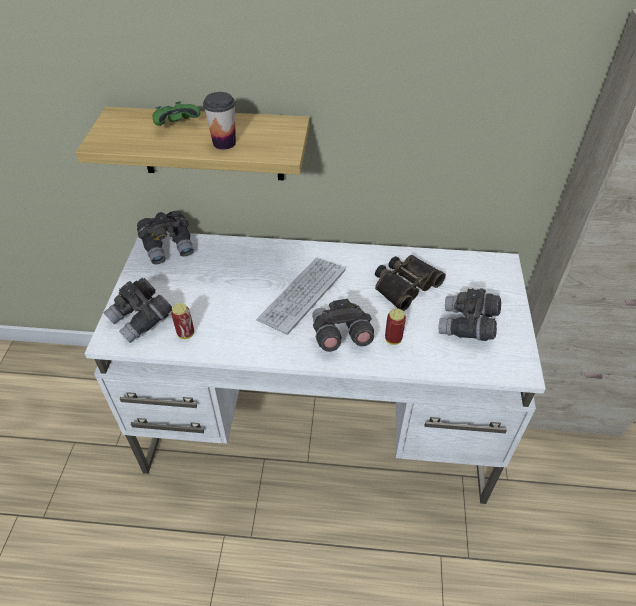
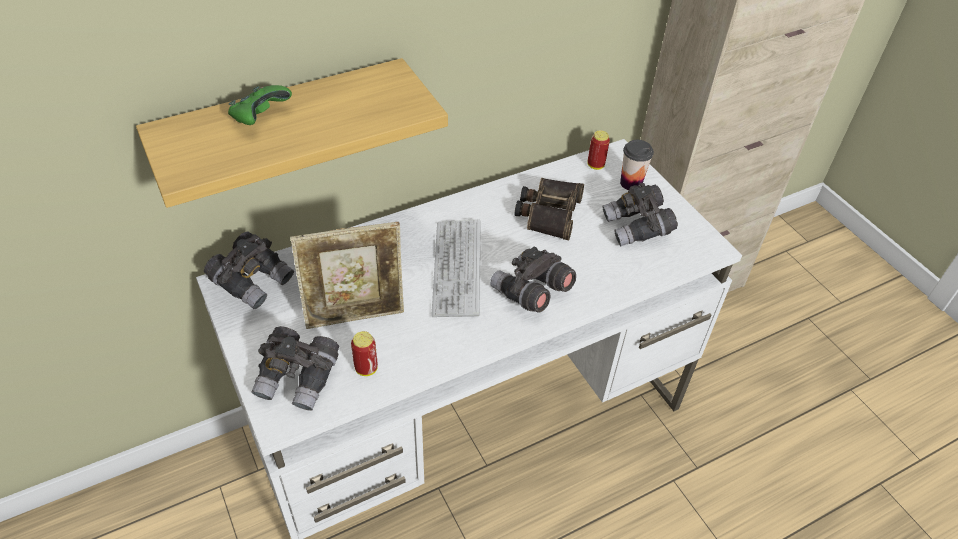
camera: 35 degrees left, 0 degrees up
(209, 296) = (355, 316): none -> picture frame
(224, 143) = (341, 119): cup -> cup (631, 183)
(393, 339) = (582, 271): can -> can (595, 165)

